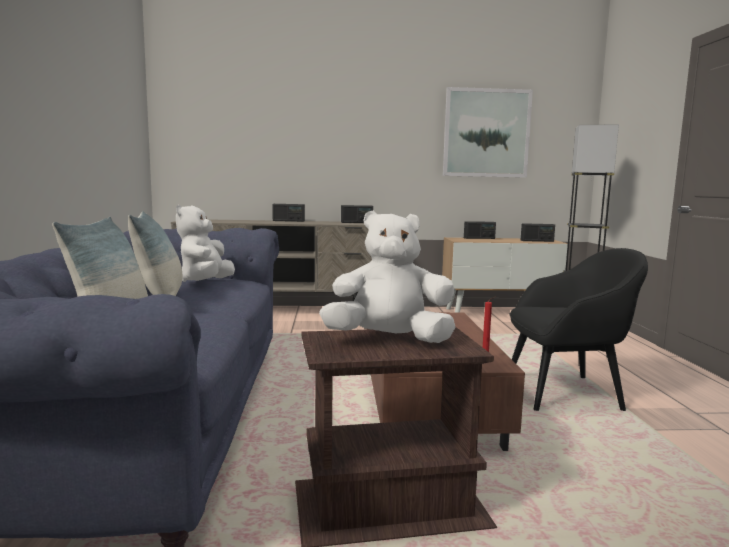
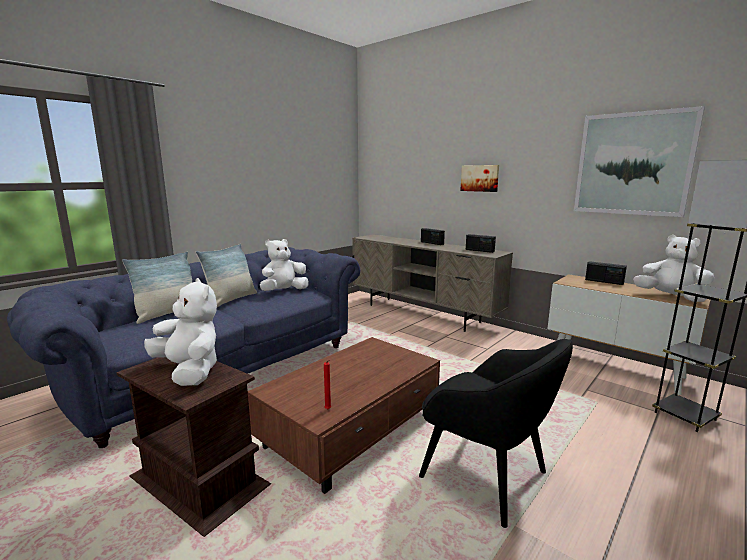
camera: 45 degrees right, 5 degrees up
(342, 143) = (480, 178): none -> picture
(537, 241) = (670, 297): radio -> white plush toy

